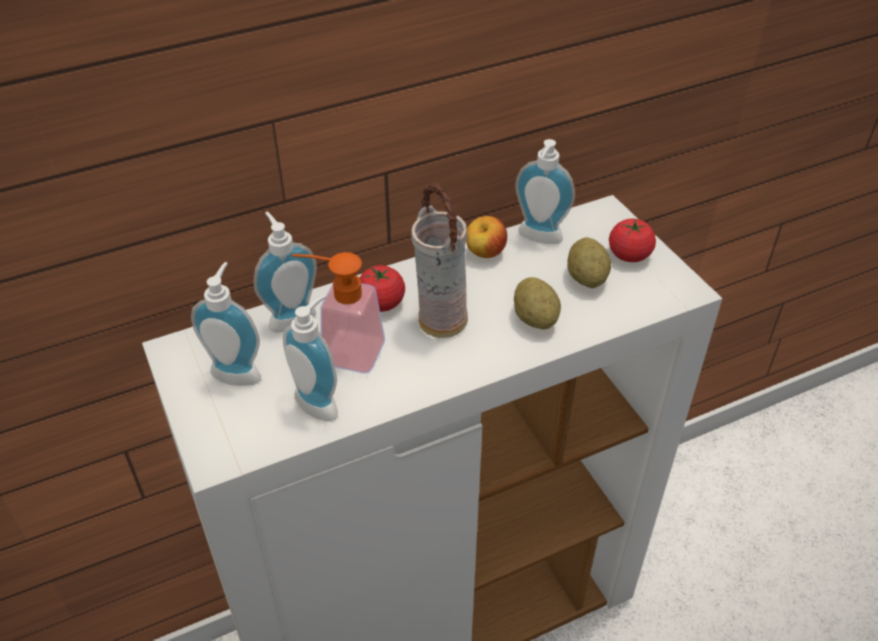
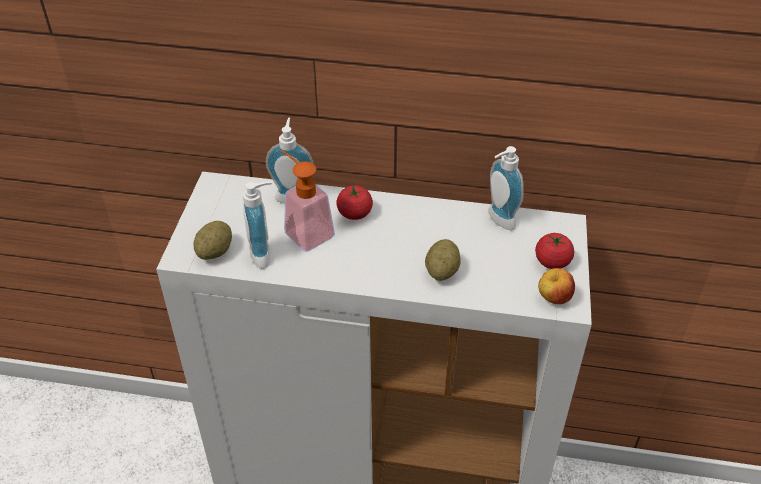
camera: 35 degrees right, 0 degrees up
(238, 370) = (237, 213): soap dispenser -> none
(440, 322) = (379, 243): vase -> none
(485, 253) = (451, 213): apple -> apple (553, 298)
(586, 278) = (504, 262): potato -> potato (215, 251)

